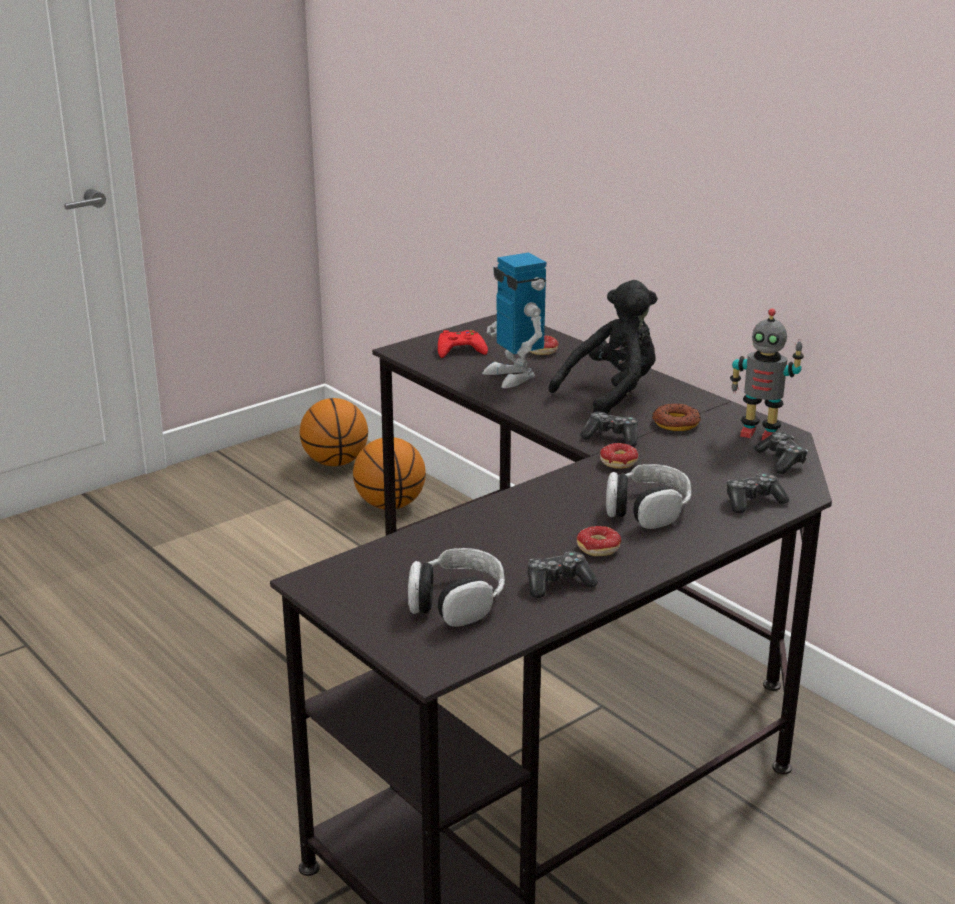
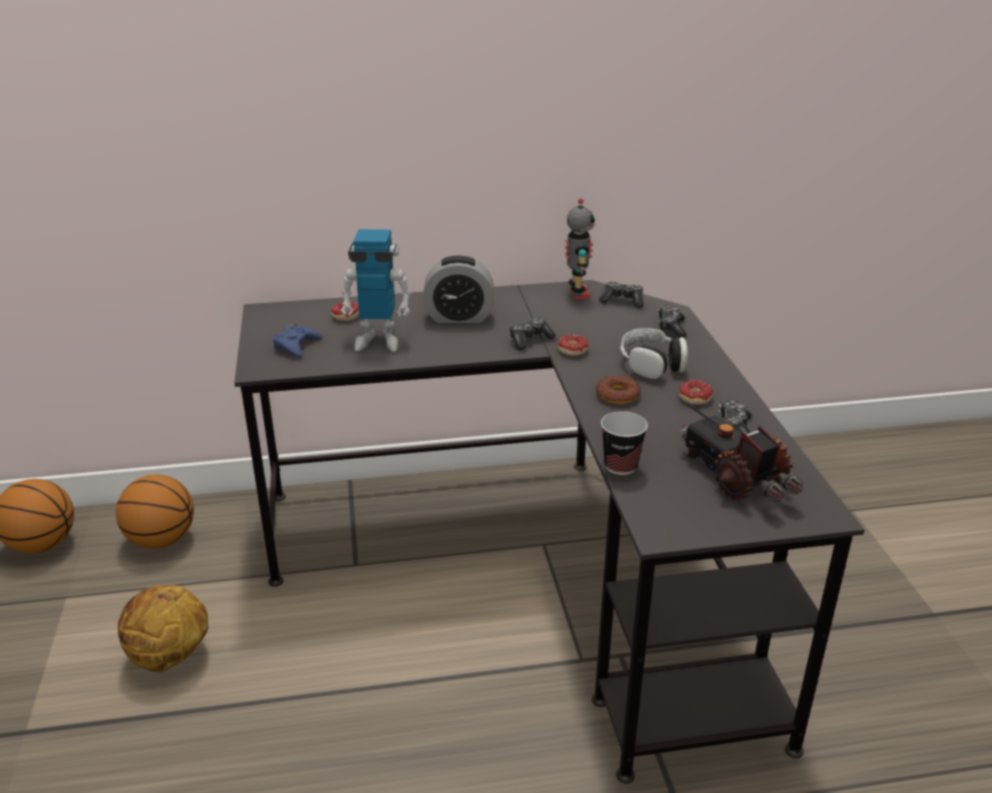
camera: 60 degrees left, 5 degrees up
(263, 569) = (169, 657): none -> basketball
(411, 538) = (620, 466): none -> cup
(455, 602) = (735, 476): headphones -> toy truck
(460, 350) = (296, 345): red game controller -> blue game controller
(611, 394) = (459, 317): black plush toy -> alarm clock
(676, 423) = (532, 312): donut -> donut (617, 395)
(759, 433) = (577, 293): toy robot -> toy robot turned 60 degrees counterclockwise

